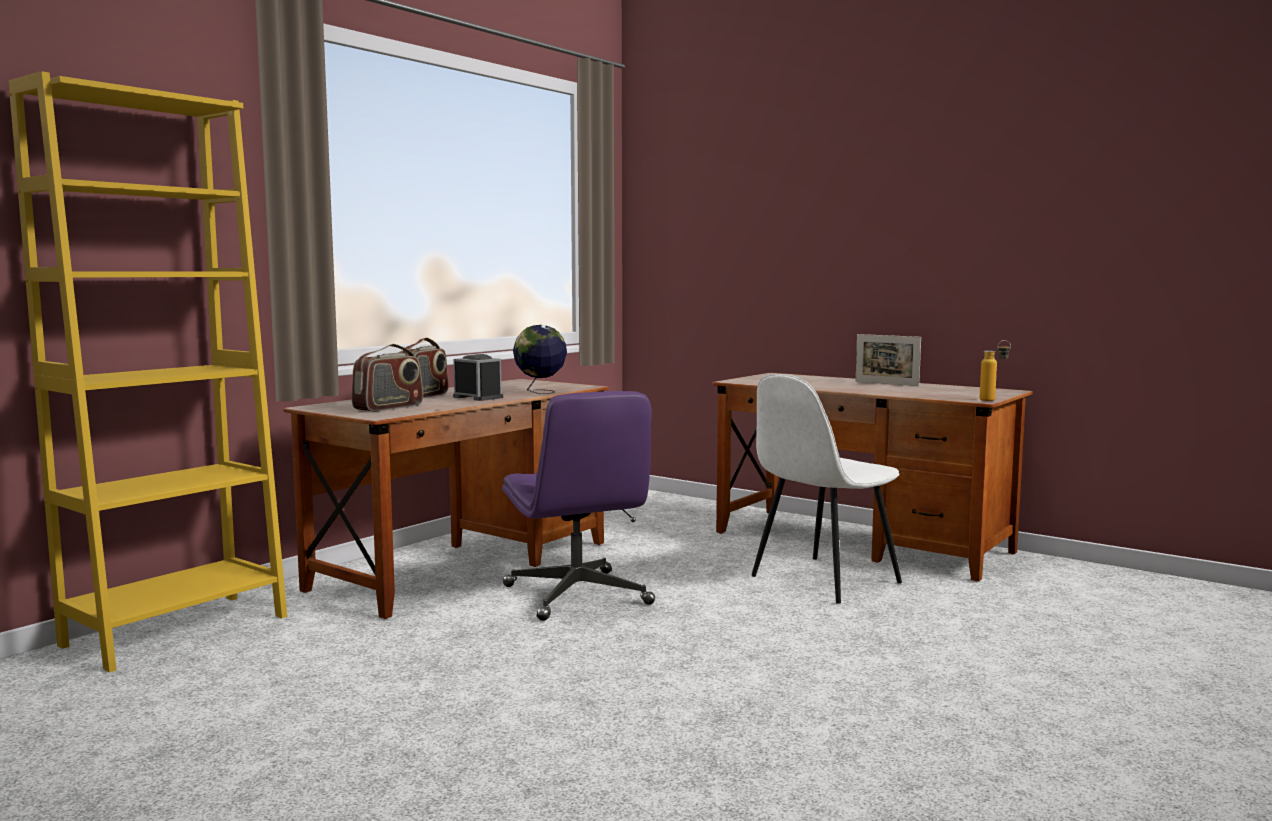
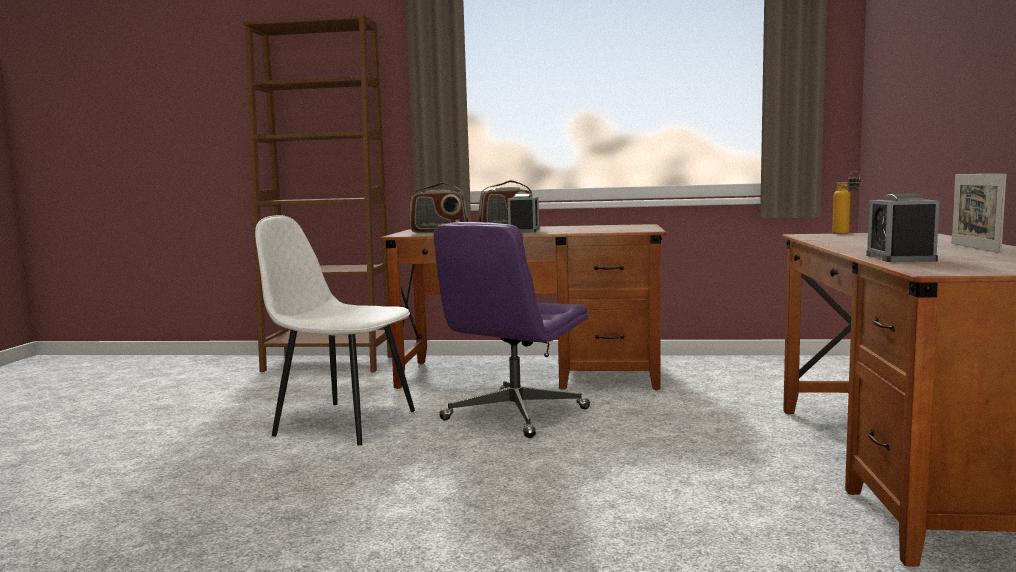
camera: 60 degrees right, 0 degrees up
(176, 630) = (328, 363): yellow bookcase -> brown bookcase
(540, 392) = (581, 231): globe -> none
(822, 580) = (723, 482): white chair -> white chair (343, 422)
(913, 394) = (900, 258): none -> alarm clock
(993, 400) = (958, 273): bottle -> bottle (846, 234)

